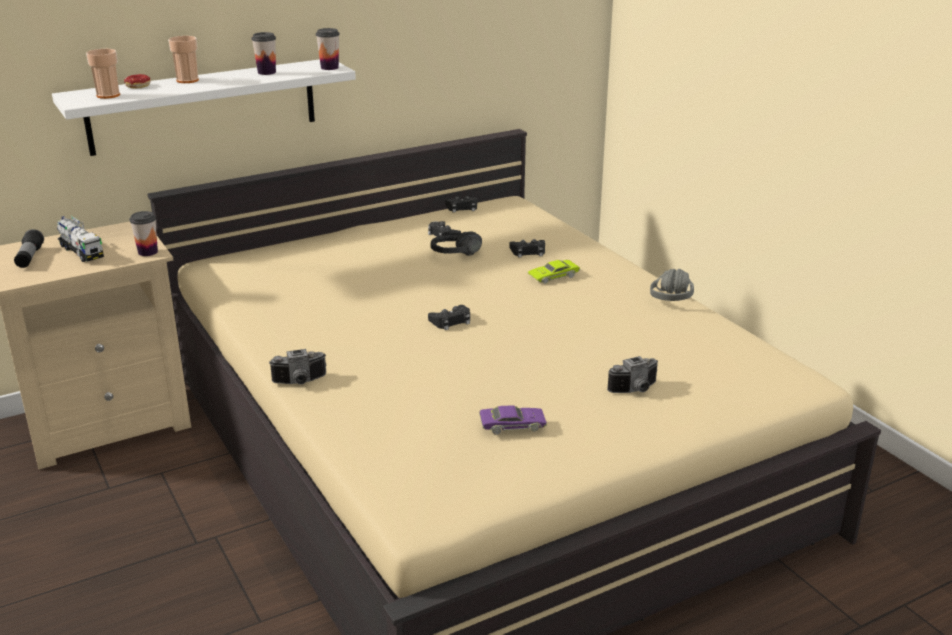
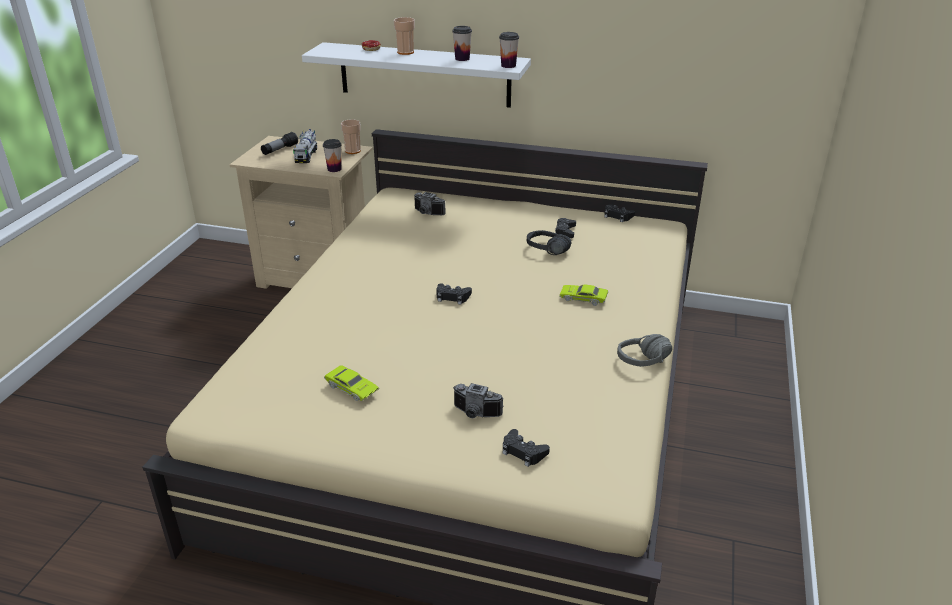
camera: 45 degrees right, 5 degrees up
(108, 95) = (342, 51): cup -> cup (353, 151)
(300, 382) = (304, 292): camera -> camera (427, 213)
(512, 425) = (352, 388): purple toy car -> green toy car
(528, 252) = (601, 271): black game controller -> black game controller (523, 452)

